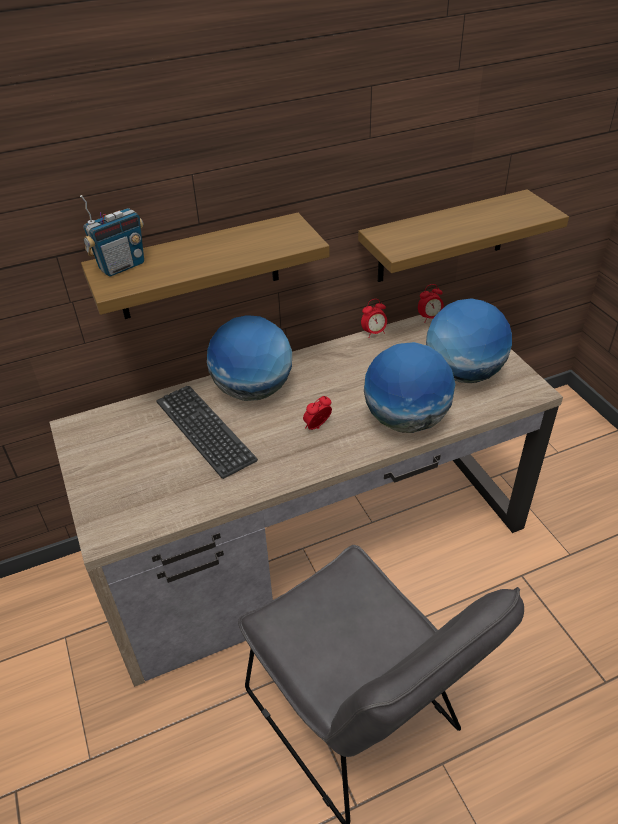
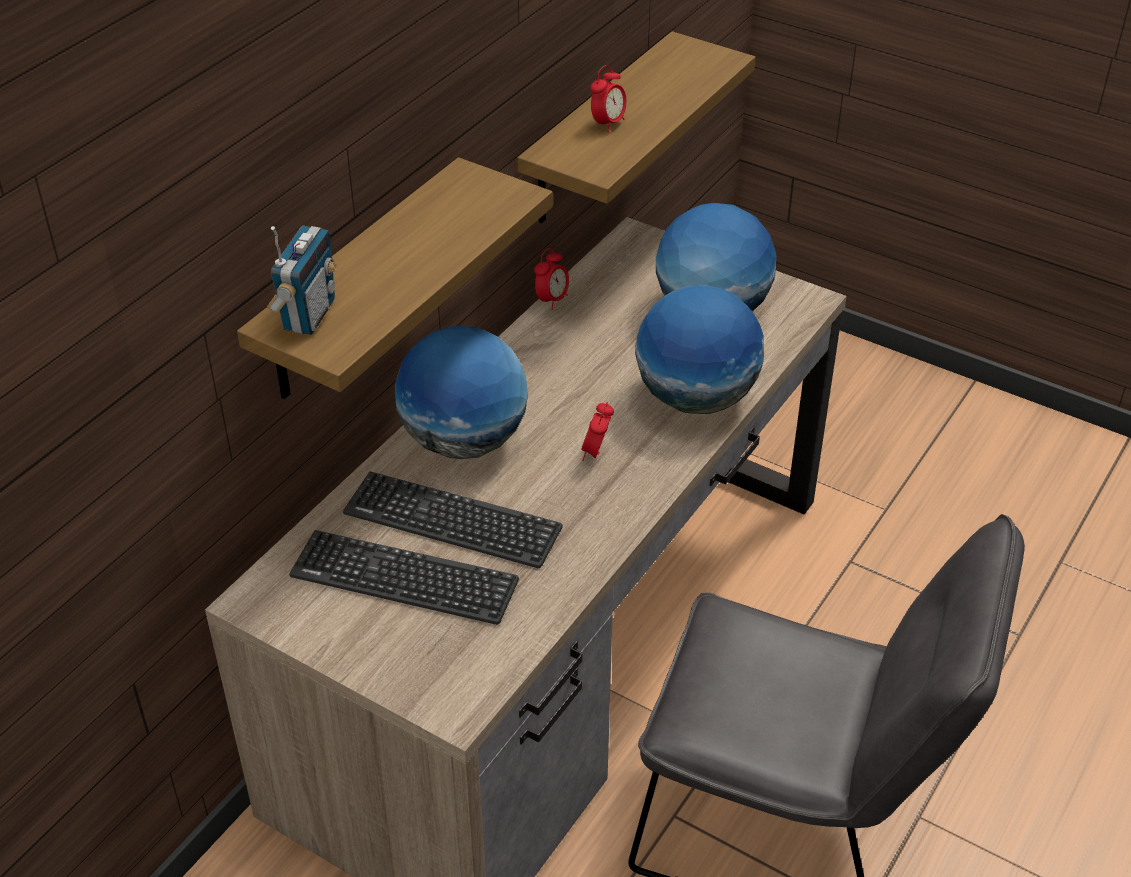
camera: 35 degrees left, 0 degrees up
(151, 450) = (404, 578): none -> keyboard
(429, 318) = (605, 252): alarm clock -> alarm clock (608, 123)

